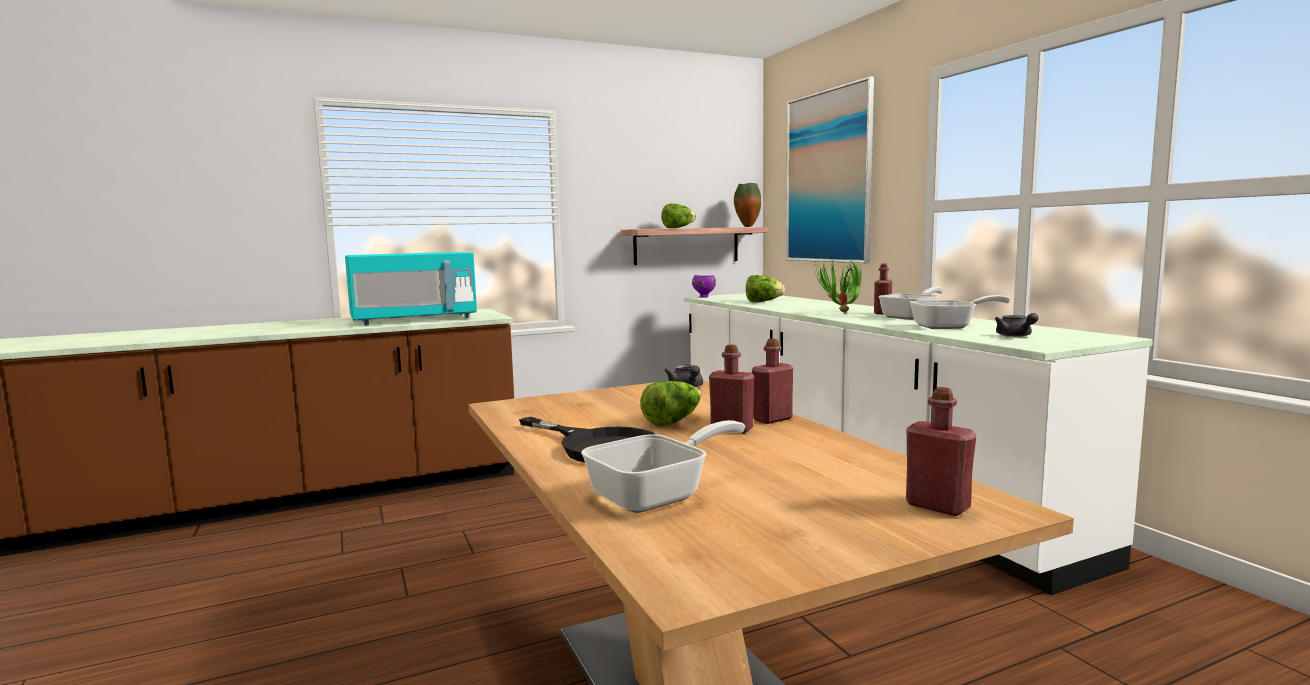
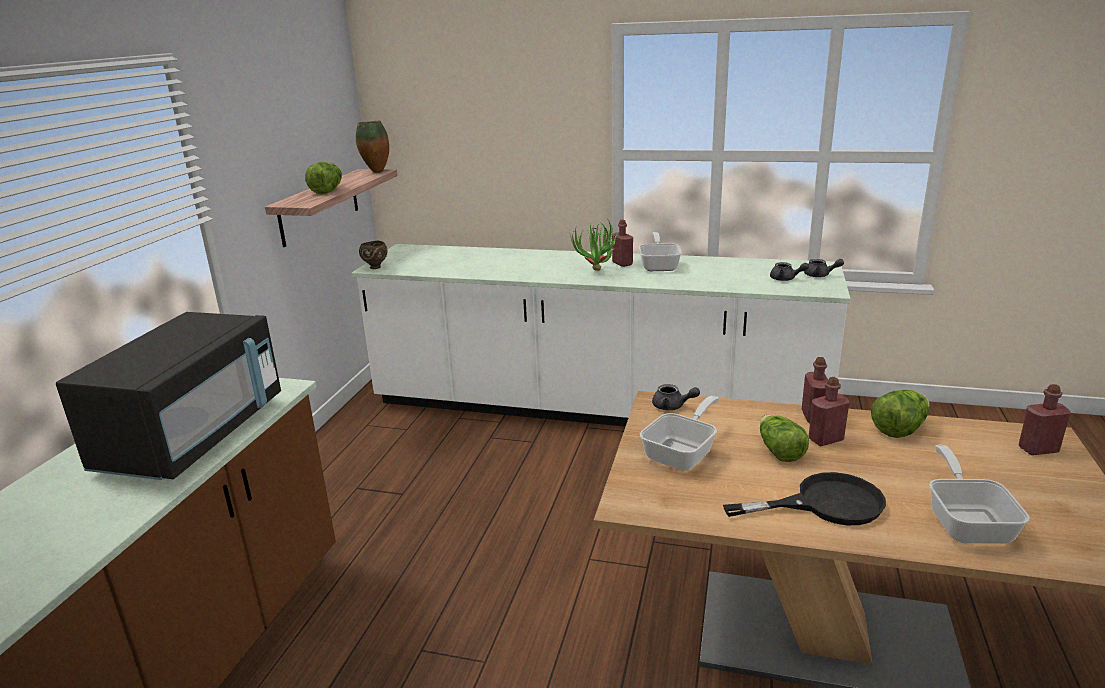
camera: 50 degrees left, 15 degrees up
(414, 320) = (194, 436): turquoise microwave -> black microwave
(704, 297) = (375, 267): purple bowl -> brown bowl
(763, 302) = (469, 265): lettuce -> lettuce (899, 429)
(828, 177) = (476, 115): picture -> none
(949, 327) = (722, 276): frying pan -> frying pan (683, 453)
(1073, 340) = (820, 275): none -> grey teapot

